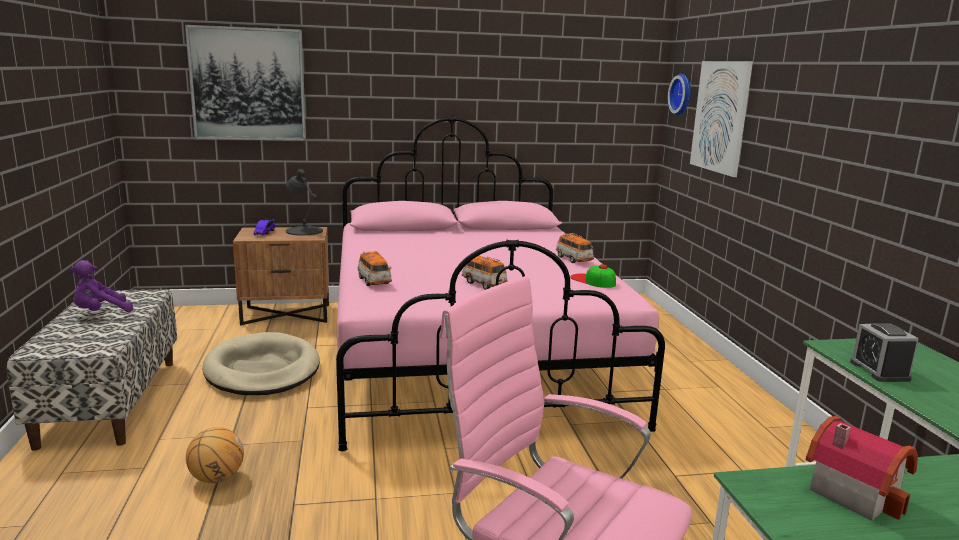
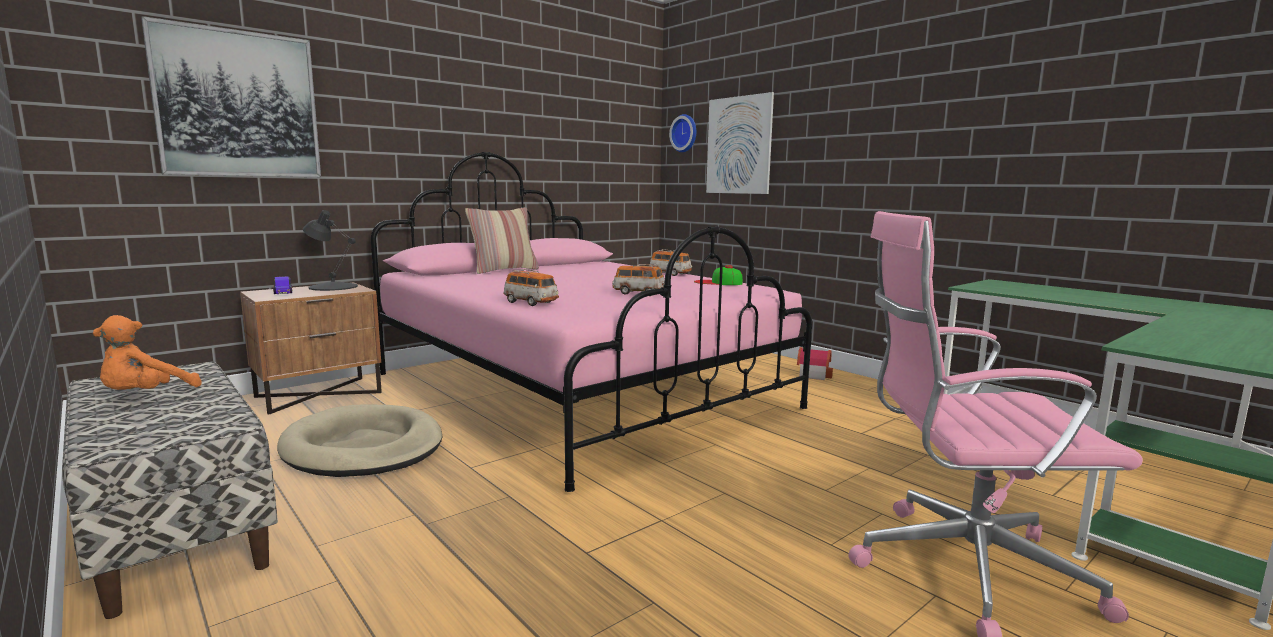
camera: 30 degrees left, 5 degrees down
(101, 313) = (145, 396): purple plush toy -> orange plush toy
(216, 478) = (458, 559): basketball -> none
(437, 232) = (504, 270): none -> pillow
(854, 491) = (1179, 338): toy house -> toy house (812, 374)
(879, 371) = (1025, 293): alarm clock -> none

